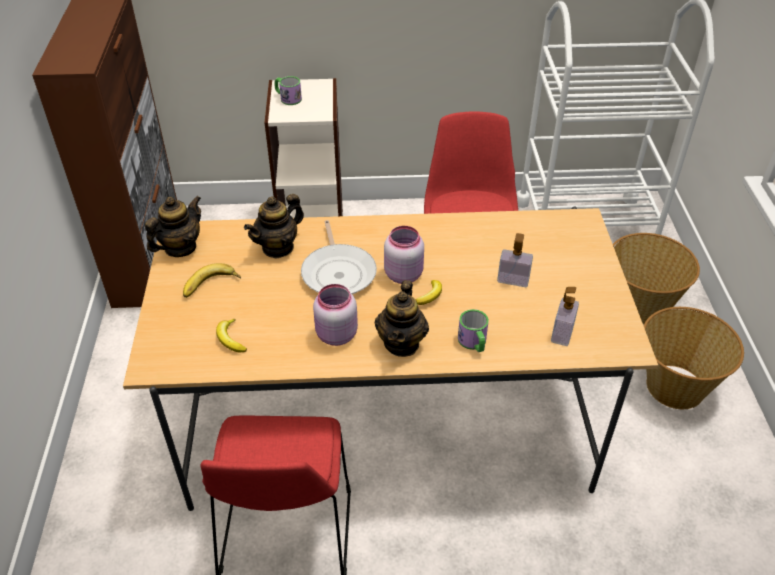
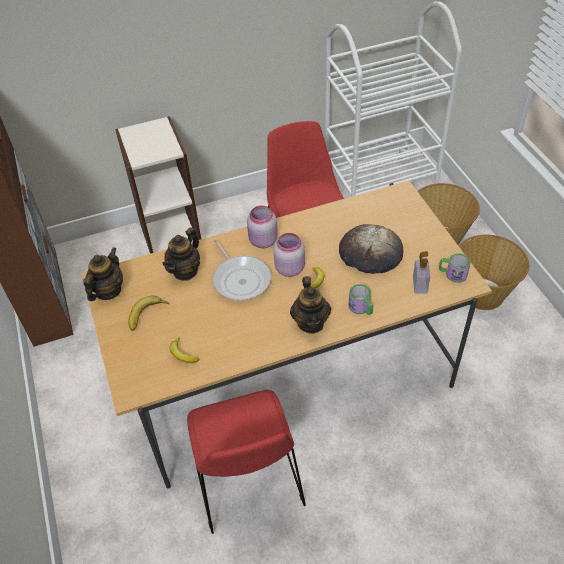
camera: 15 degrees left, 5 degrees up
(288, 98) = (138, 142): mug -> mug (452, 274)
(335, 335) = (259, 329): pink jar -> pink jar (262, 241)
(513, 280) = (370, 252): soap dispenser -> bread

